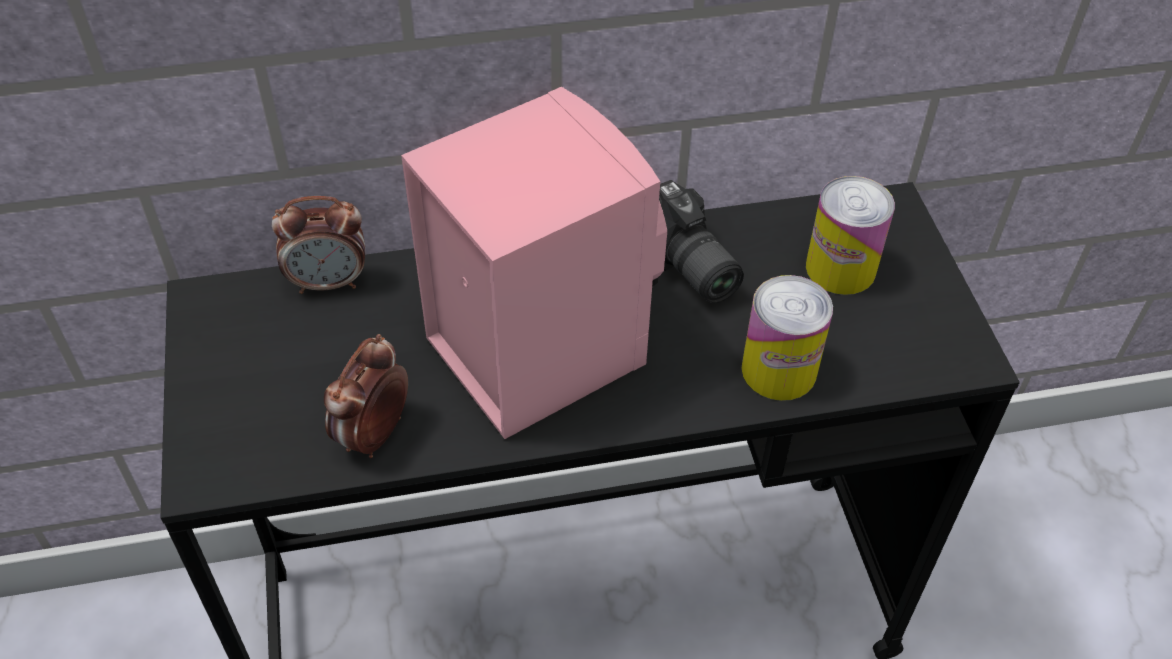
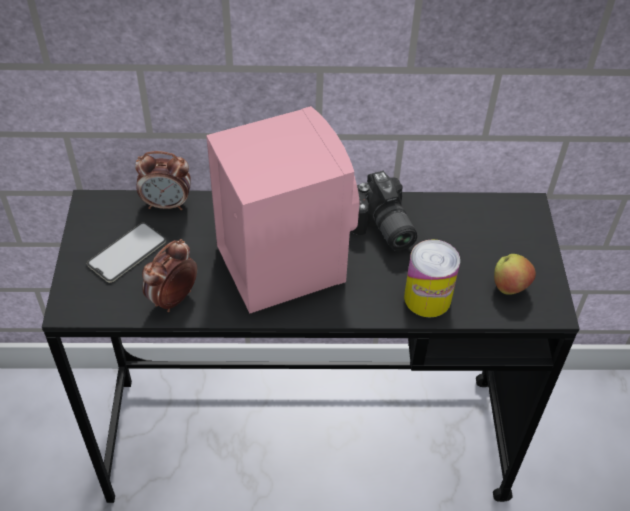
camera: 10 degrees right, 0 degrees up
(280, 370) = (127, 252): none -> phone
(840, 268) = (483, 241): can -> none
(899, 334) = (510, 287): none -> apple

